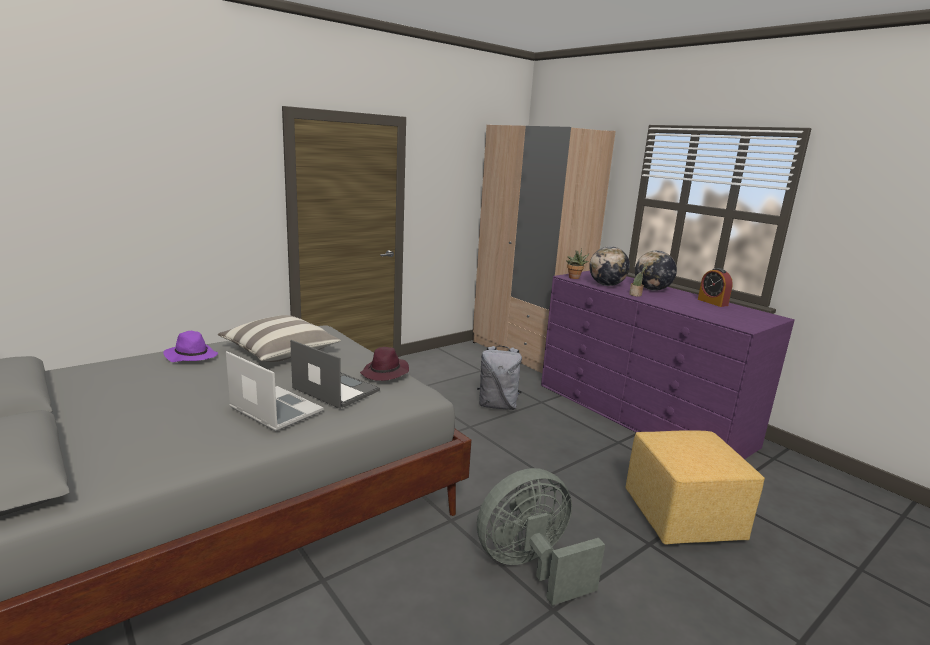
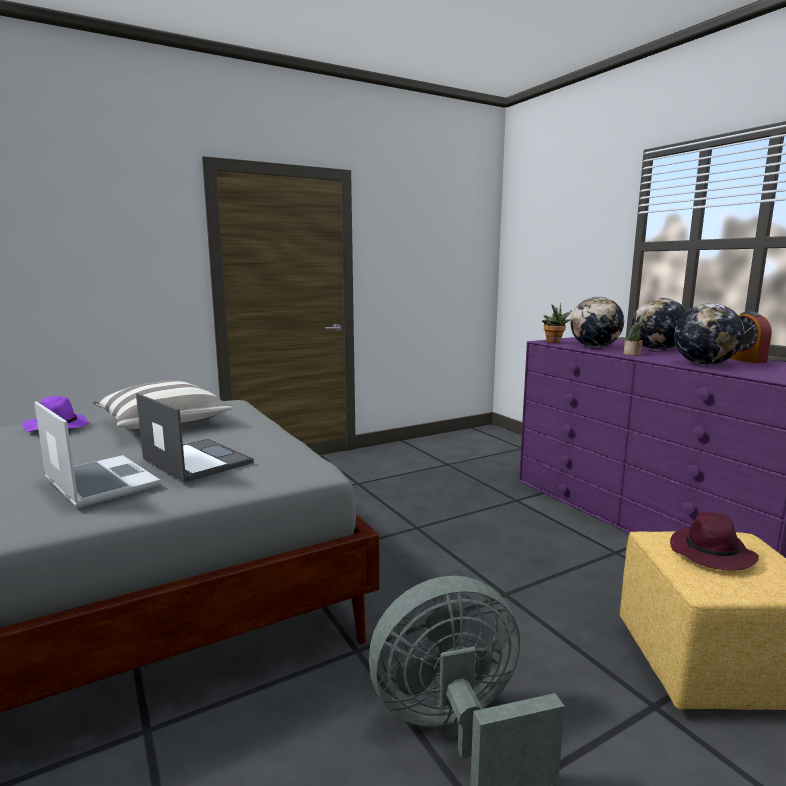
camera: 10 degrees right, 5 degrees down
(385, 373) = (275, 444): purple hat -> purple hat (712, 554)
(498, 405) = (459, 503): grey backpack -> none
(526, 353) = (507, 445): beige wardrobe -> none
(686, 307) = (704, 364): none -> globe

